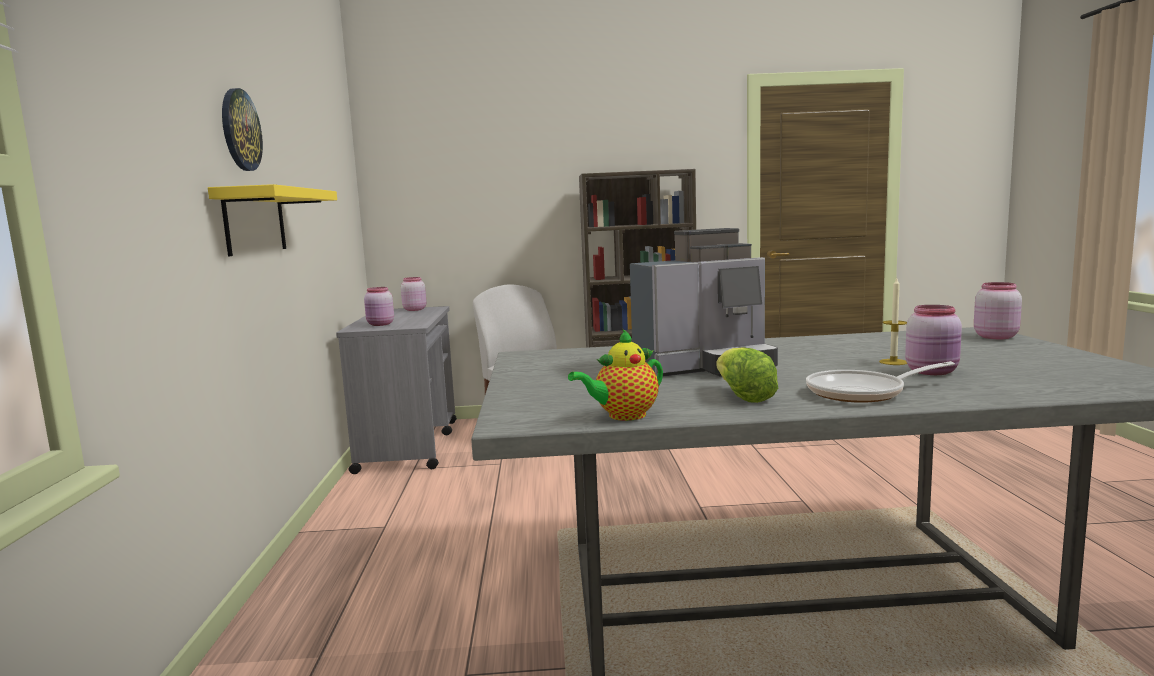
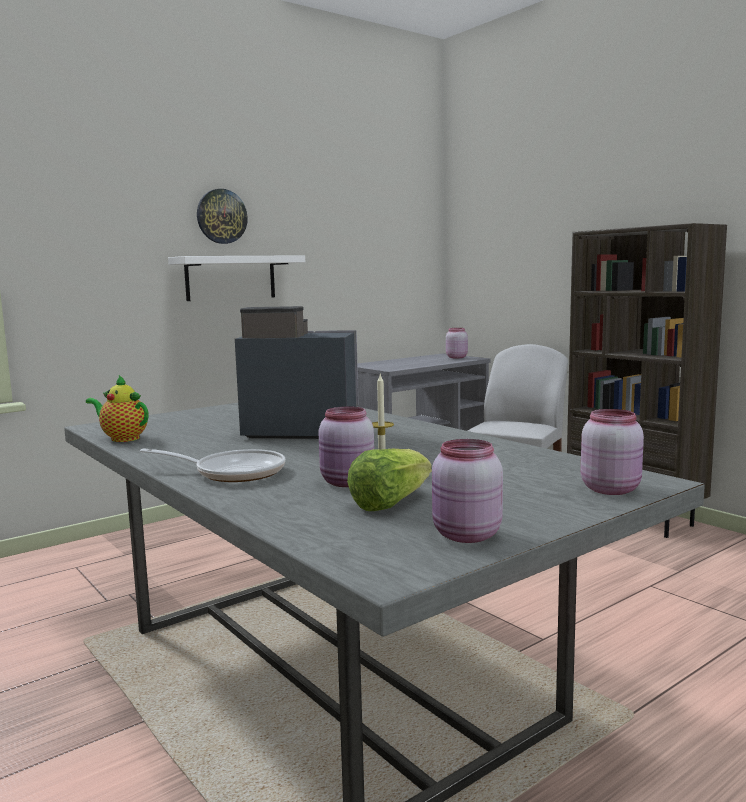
camera: 55 degrees right, 0 degrees up
(255, 221) = (230, 278): yellow shelf -> white shelf
(380, 324) = (384, 364): pink jar -> pink jar (465, 535)
(705, 366) = (297, 431): coffee machine -> coffee machine turned 150 degrees clockwise
(742, 396) = (197, 450): lettuce -> lettuce (389, 503)
(862, 393) = (233, 472): frying pan -> frying pan turned 150 degrees clockwise

